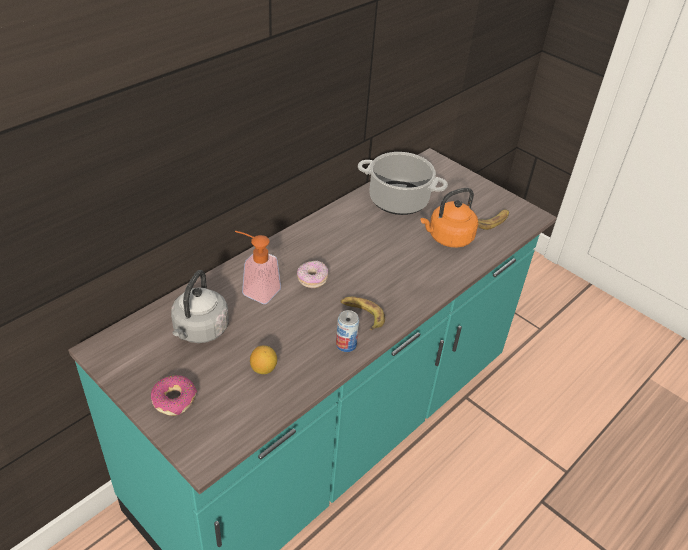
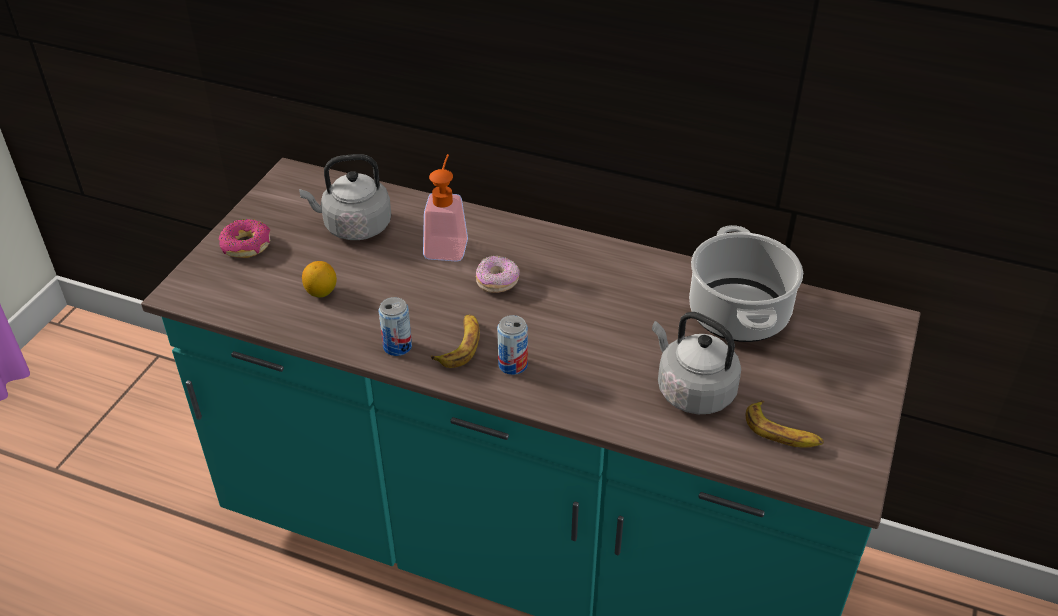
camera: 70 degrees right, 0 degrees up
(392, 298) = (513, 365): none -> can
(448, 238) = (692, 390): orange kettle -> grey kettle

